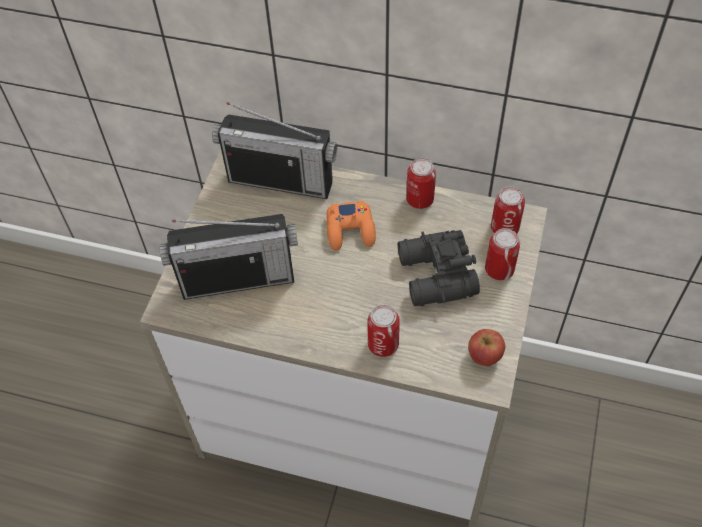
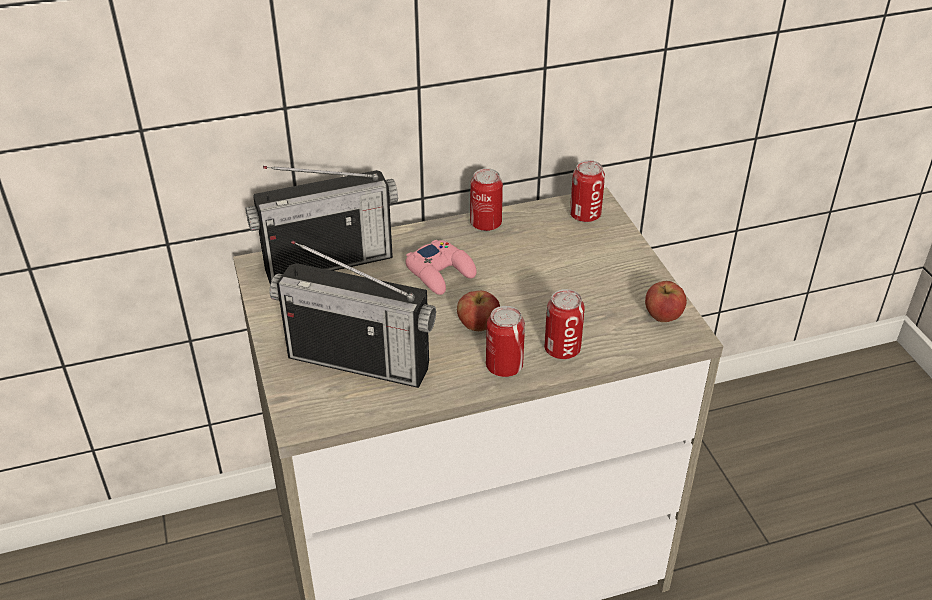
camera: 35 degrees left, 15 degrees down
(238, 279) = (359, 361): radio -> radio turned 60 degrees clockwise
(340, 291) = (478, 325): none -> apple
(351, 230) = (441, 273): orange game controller -> pink game controller
(435, 277) = (559, 276): black binoculars -> none
(499, 269) = (611, 247): can -> can (504, 366)

